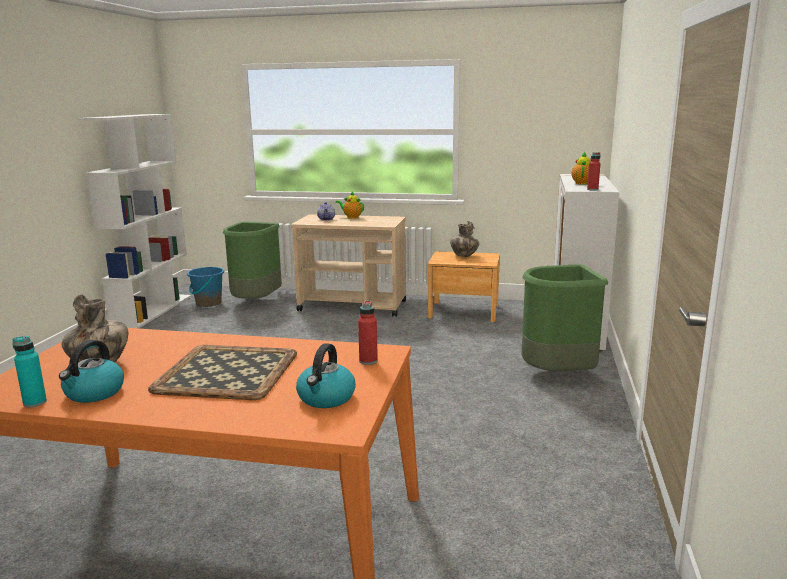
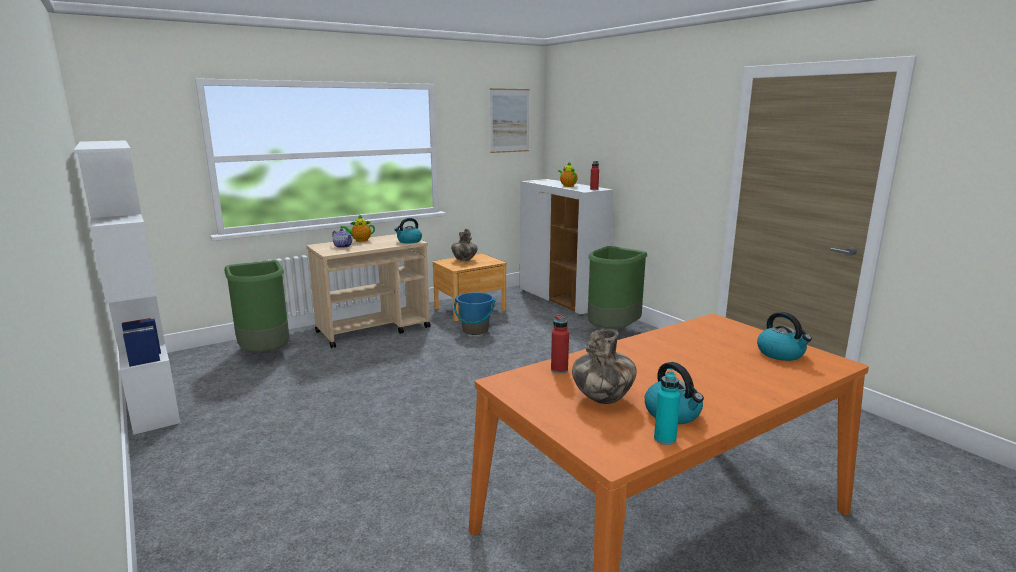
camera: 45 degrees left, 0 degrees up
(208, 303) = (209, 370): blue bucket -> blue bucket (475, 330)
(228, 373) = (692, 365): tray -> none
(368, 361) = (726, 328): red bottle -> red bottle (559, 370)
(383, 223) = (409, 241): none -> kettle
(560, 99) = (509, 120): none -> picture

